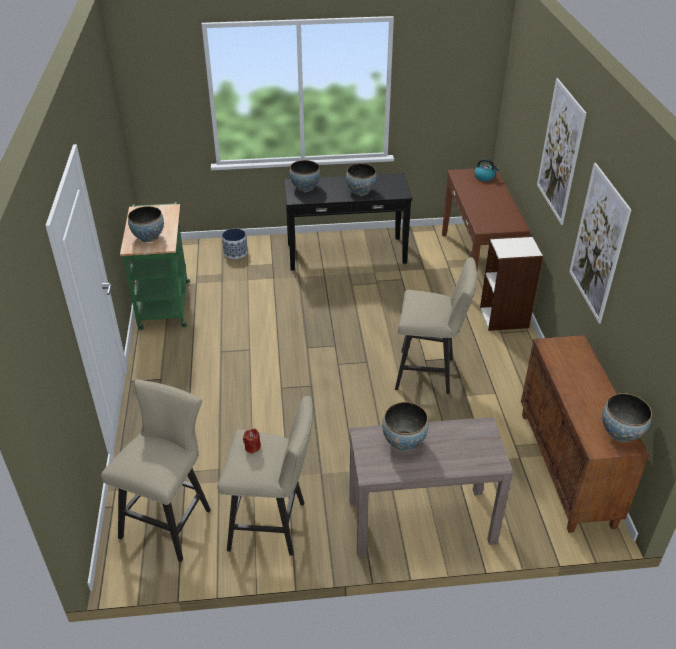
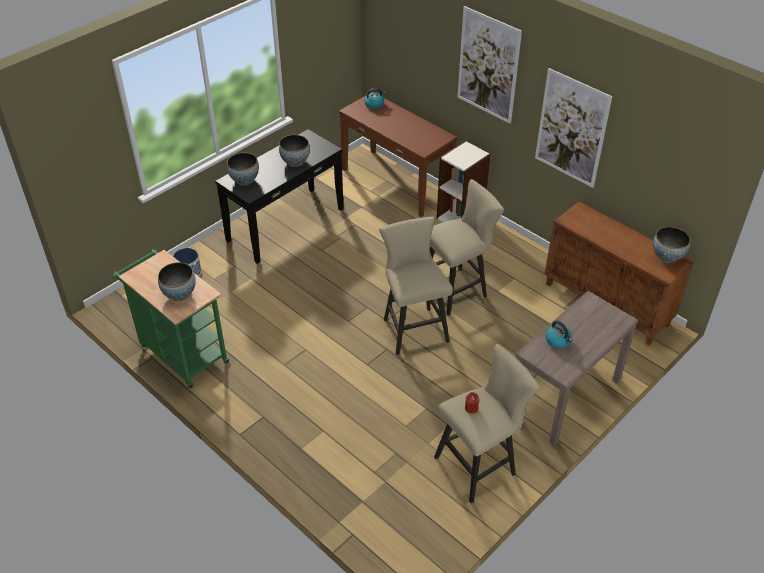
camera: 40 degrees left, 5 degrees up
(170, 520) = (407, 512): beige stool -> beige stool (413, 327)
(403, 442) = (558, 341): bowl -> kettle

